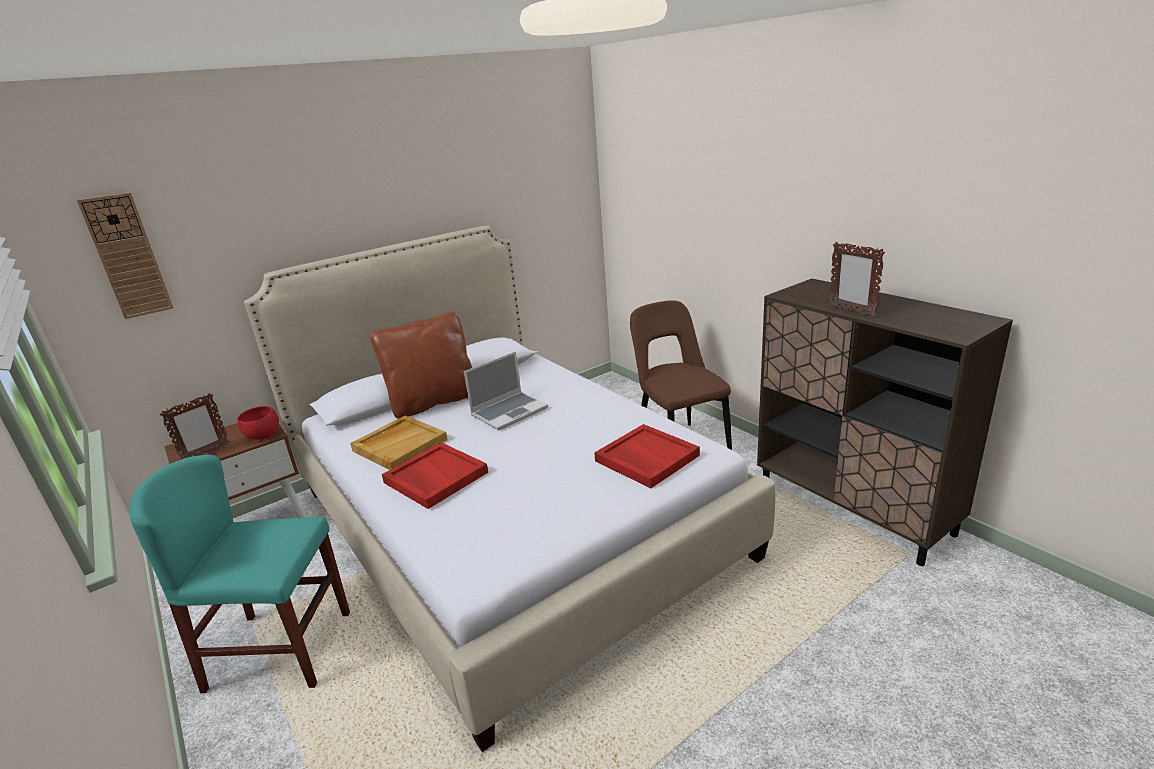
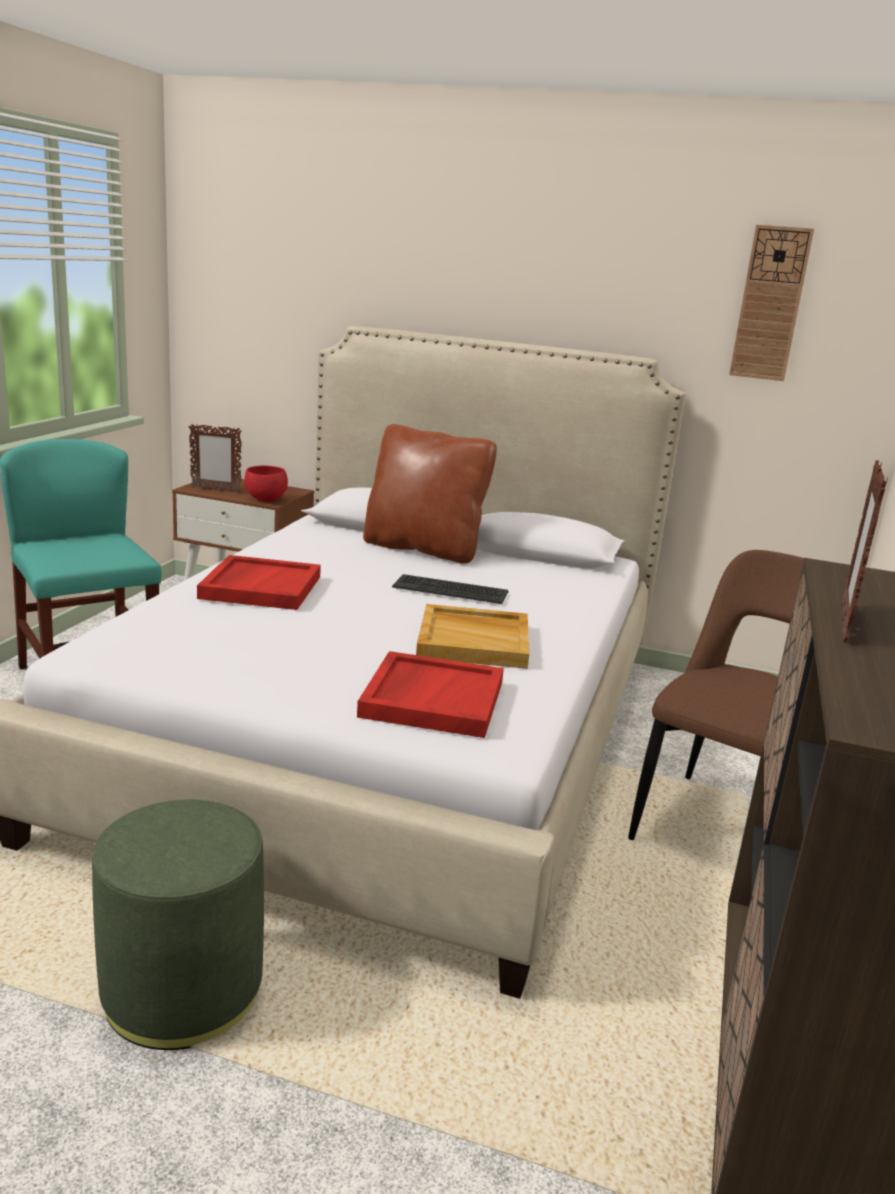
camera: 50 degrees right, 5 degrees down
(127, 256) = (246, 268): wall clock -> wall clock (770, 304)
(400, 445) = (312, 556): beige tray -> beige tray (474, 641)
(509, 411) = (451, 590): laptop -> keyboard
(692, 685) = (183, 990): none -> green ottoman

